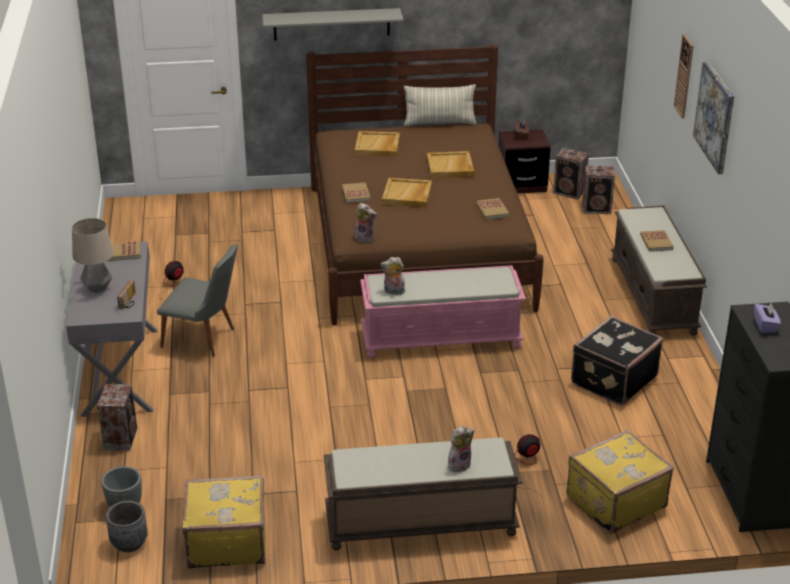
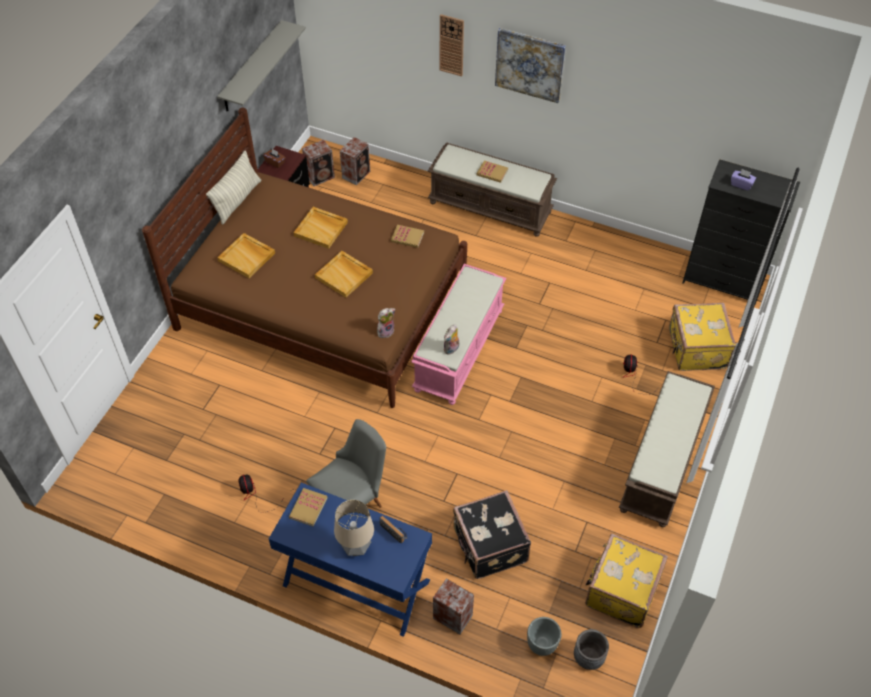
camera: 60 degrees left, 20 degrees up
(119, 371) = (356, 583): grey desk -> blue desk
(331, 24) = (146, 190): grey shelf -> grey shelf (252, 67)
(356, 194) = (316, 306): book -> none
(459, 464) = (686, 411): plush toy -> none
(612, 379) = (571, 281): black suitcase -> black suitcase (489, 546)

